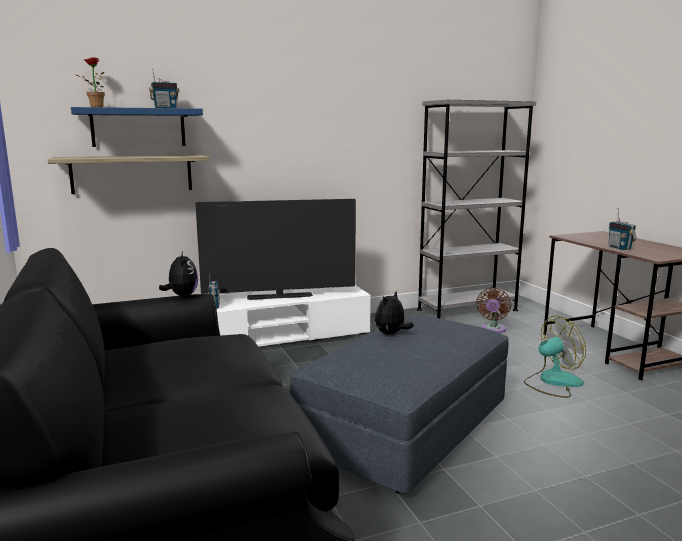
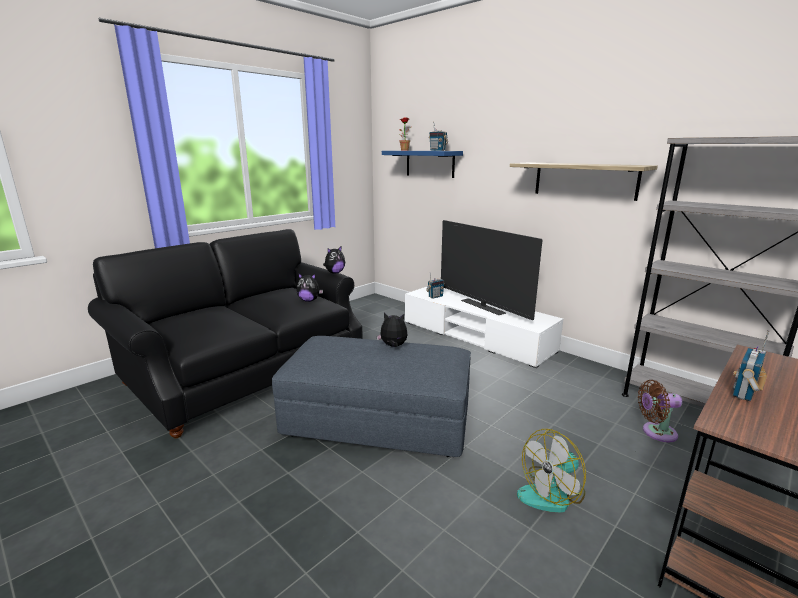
camera: 65 degrees right, 5 degrees up
(132, 174) = (424, 195): shelf -> shelf (584, 180)
(216, 339) = (309, 300): none -> plush toy
(552, 382) = (552, 494): fan -> fan turned 105 degrees clockwise

